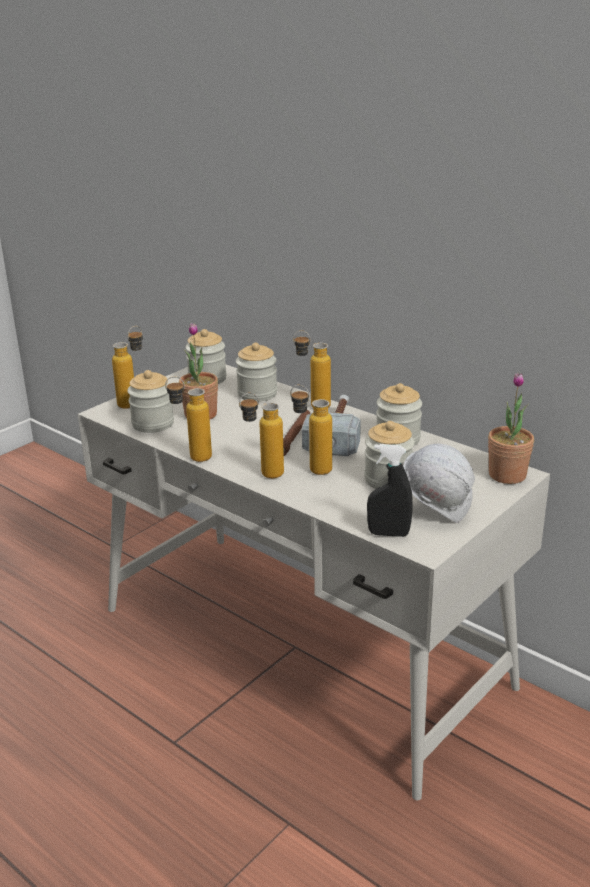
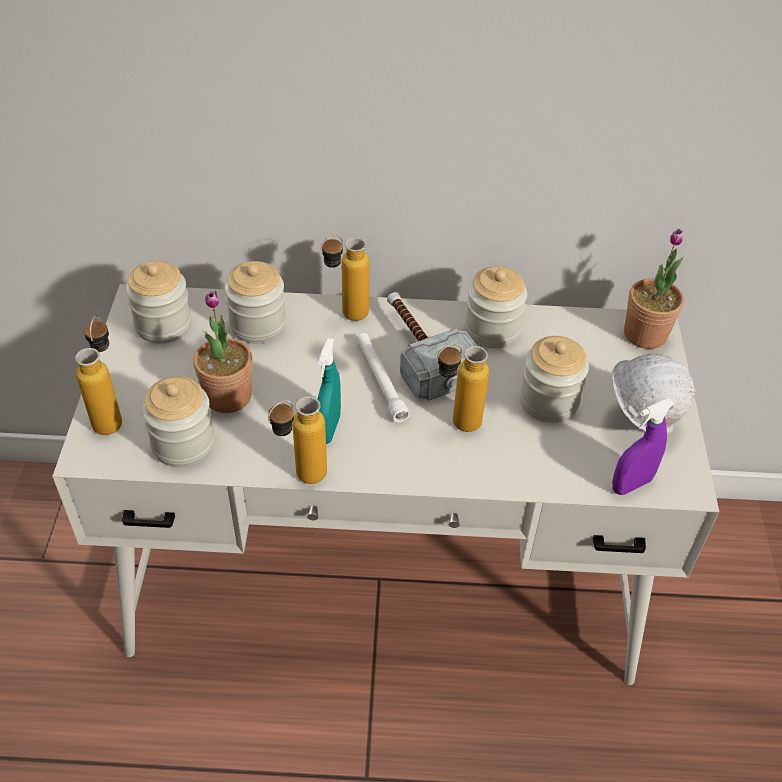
camera: 40 degrees left, 20 degrees up
(235, 444) = (328, 429): none -> turquoise spray bottle
(263, 475) = (415, 464): bottle -> none
(294, 436) = (380, 380): brown flashlight -> white flashlight
(388, 534) = (631, 484): black spray bottle -> purple spray bottle

